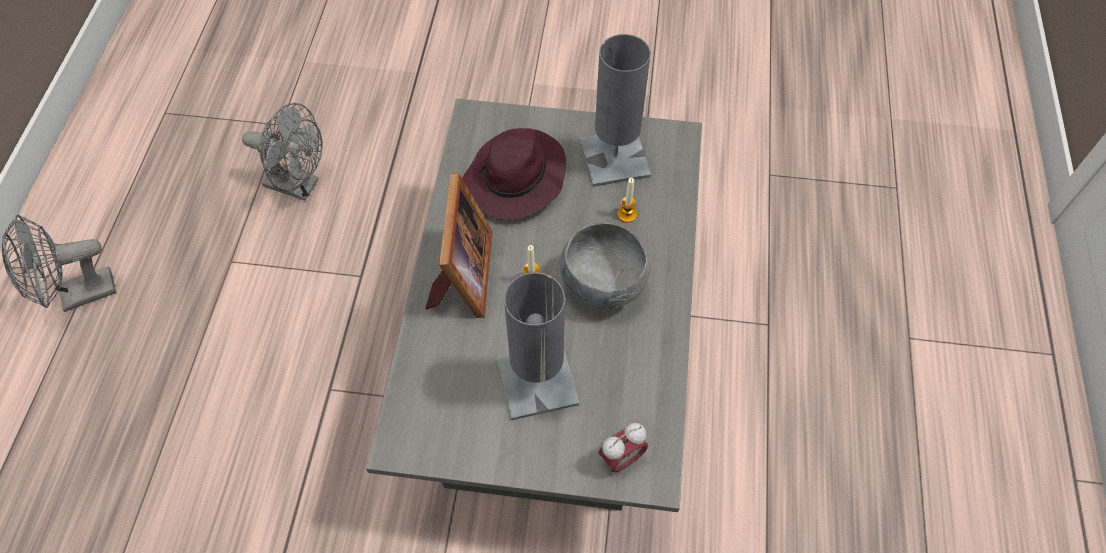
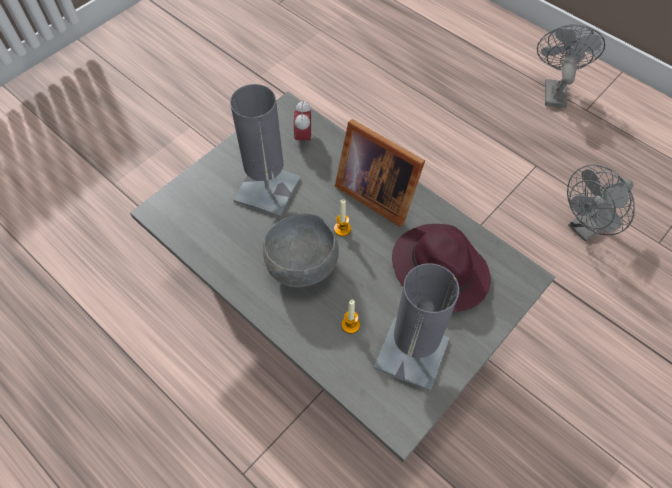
camera: 125 degrees right, 0 degrees up
(621, 458) = (183, 202): alarm clock -> alarm clock (303, 137)

